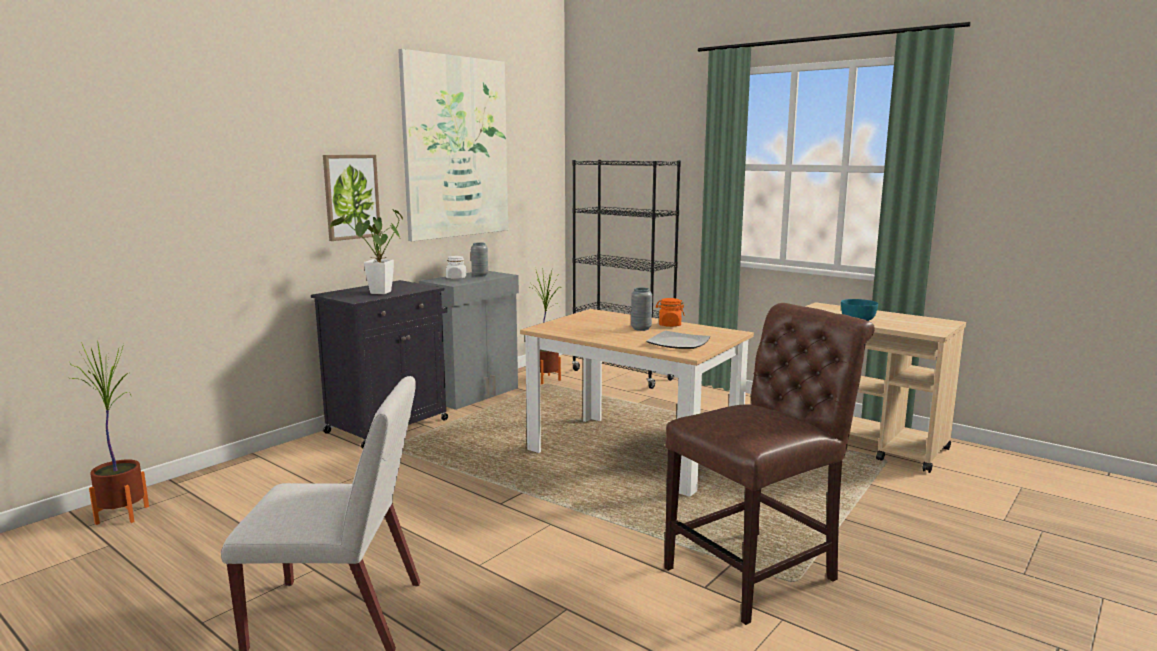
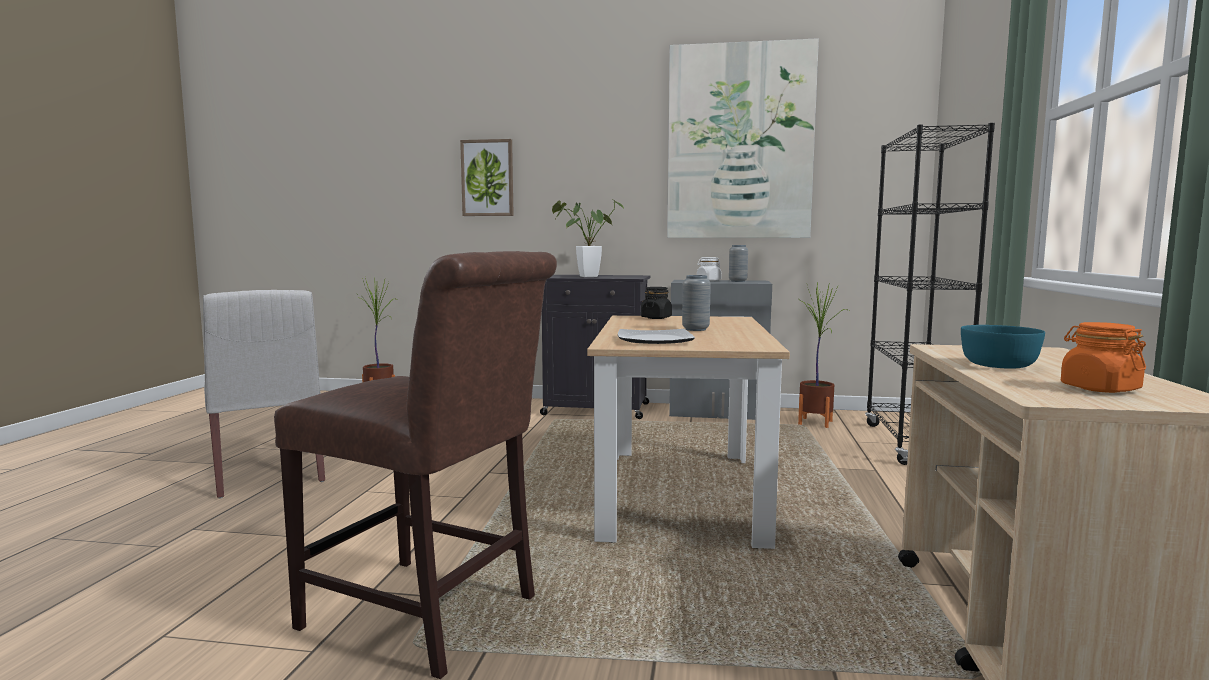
camera: 60 degrees right, 5 degrees down
(351, 197) = (605, 191): picture -> picture (487, 178)
(562, 324) = (656, 318): none -> black jar
(669, 325) = (739, 332): orange jar -> orange jar (1099, 388)

